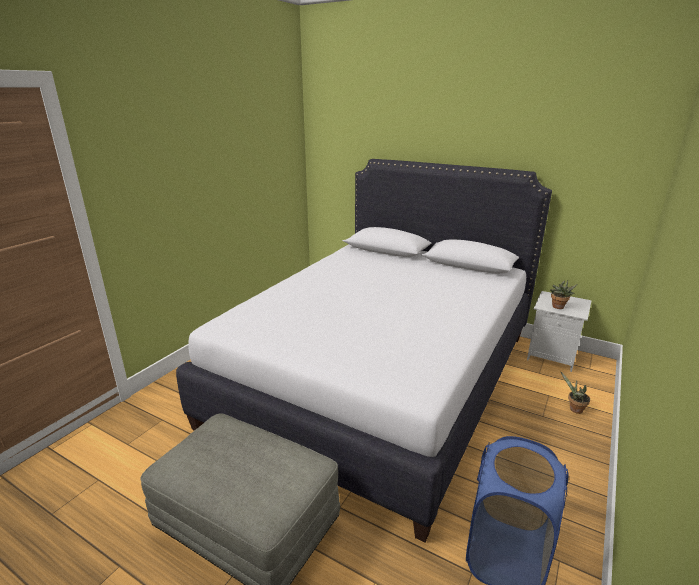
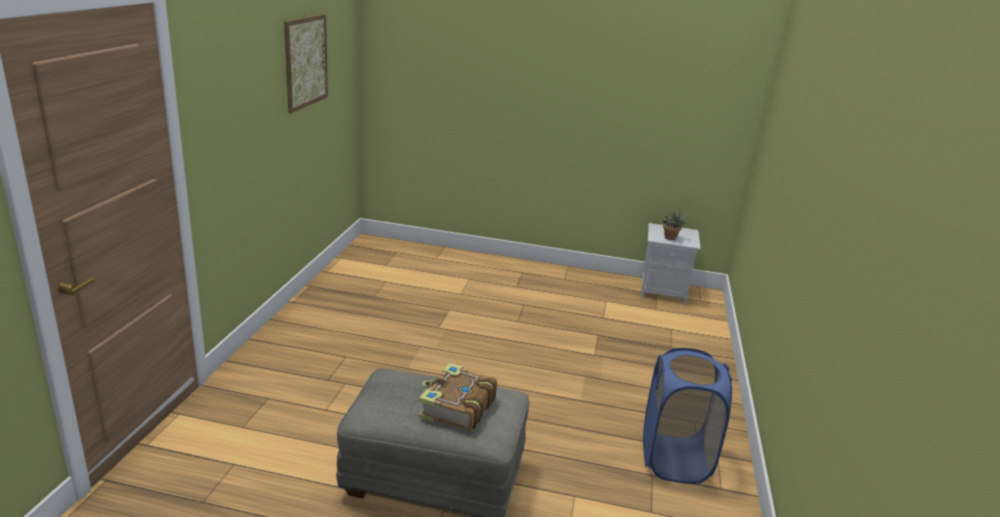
camera: 20 degrees left, 0 degrees up
(240, 148) = (306, 60): none -> picture
(251, 472) = (456, 407): none -> book
(380, 376) = (497, 328): white bed -> none
(574, 409) = (697, 338): potted plant -> none

